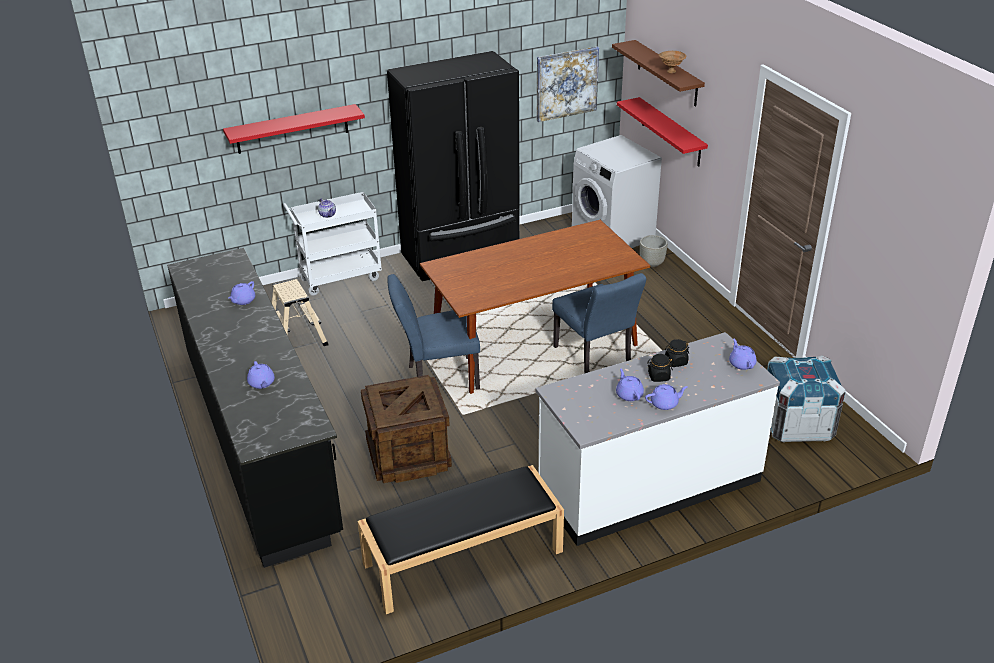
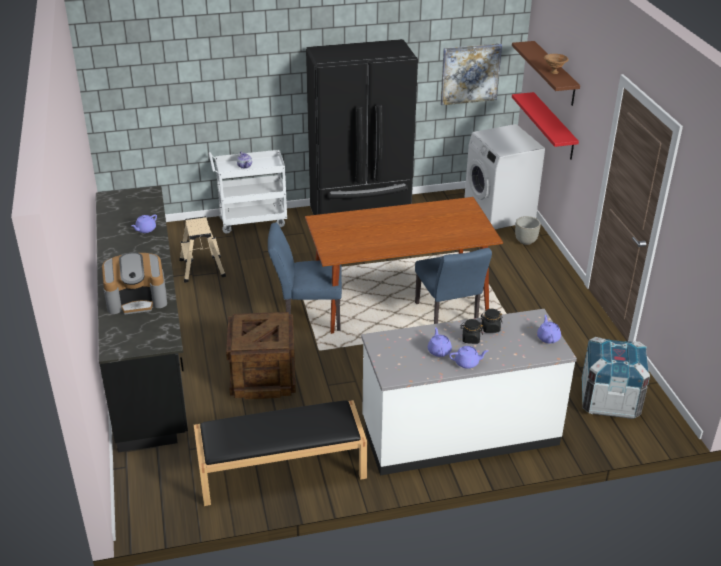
camera: 10 degrees right, 0 degrees up
(261, 383) = (137, 299): purple teapot -> coffee machine
(292, 129) = (220, 90): red shelf -> none

